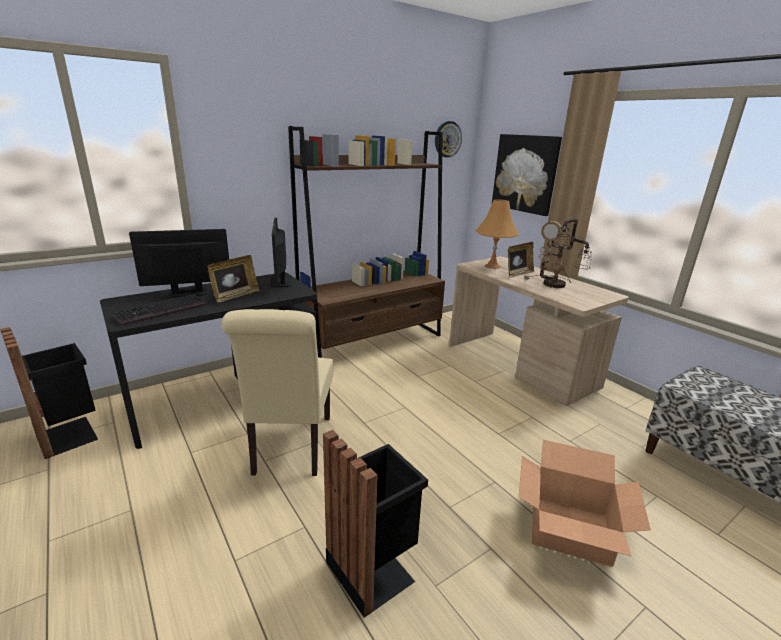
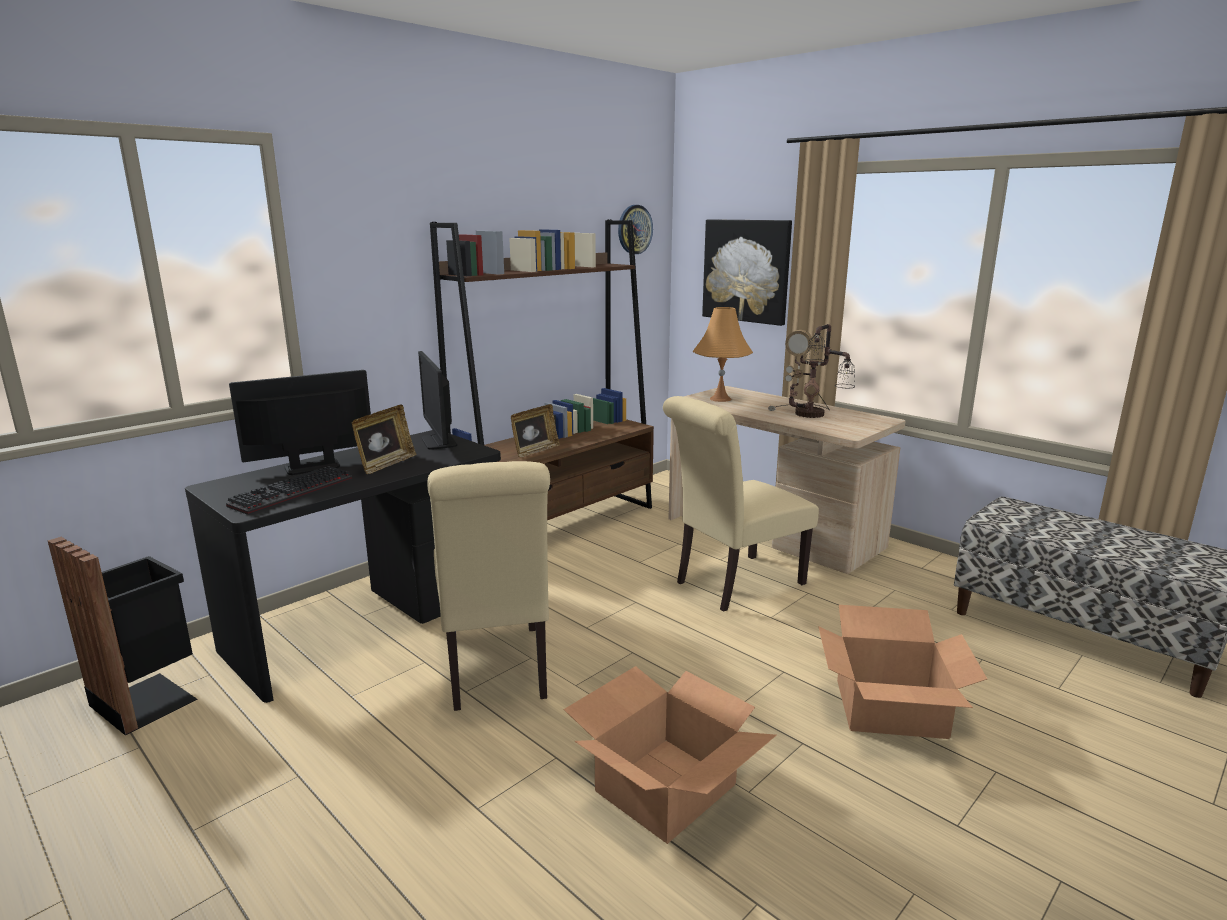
camera: 10 degrees left, 5 degrees down
(373, 569) = (664, 787): black trash can -> cardboard box
(478, 402) = (733, 584): none -> beige chair
(518, 274) = (758, 405): picture frame -> picture frame (535, 451)

